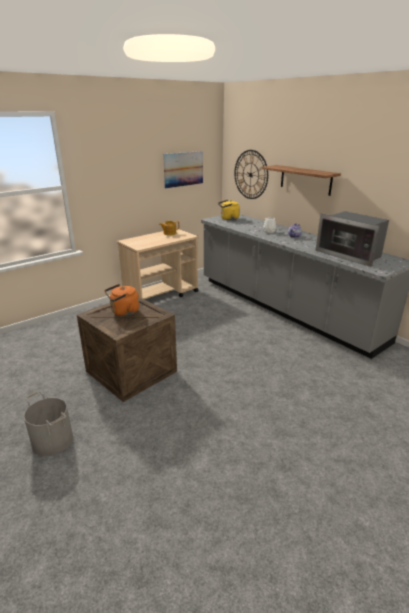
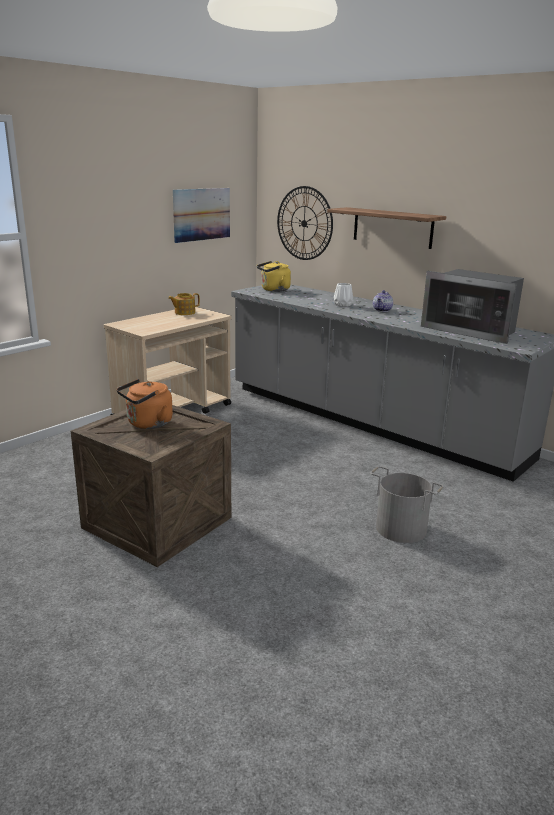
camera: 10 degrees left, 5 degrees down
(53, 440) = (55, 632): grey bucket -> grey bucket (401, 528)

